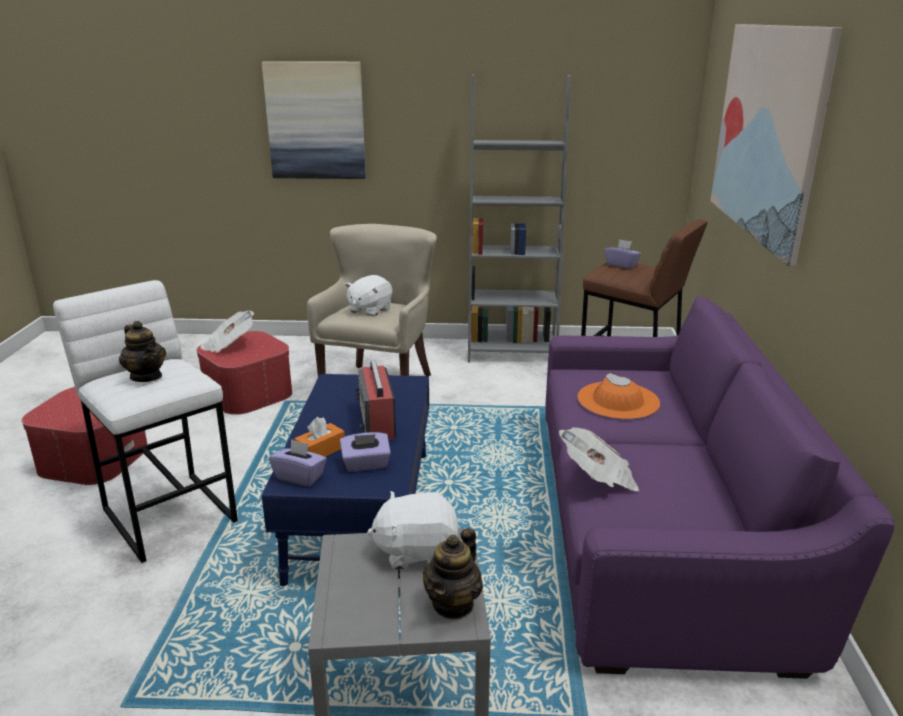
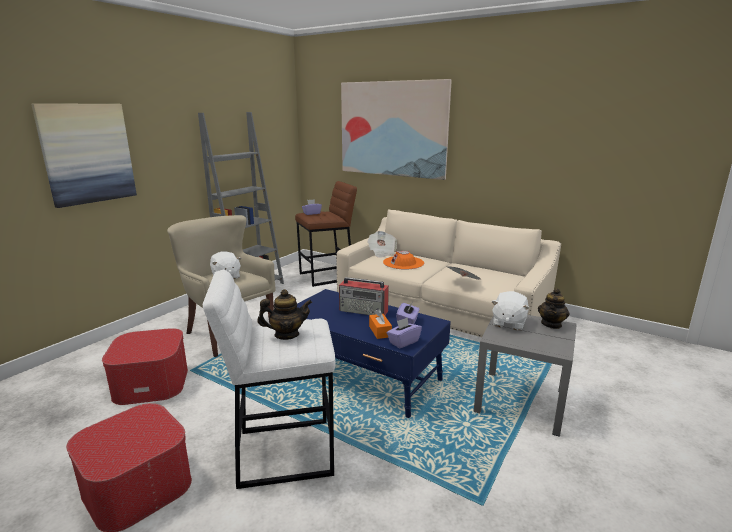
camera: 60 degrees left, 5 degrees down
(229, 345) = (128, 349): newspaper -> newspaper (381, 252)
(453, 604) = (551, 324): teapot -> teapot turned 60 degrees clockwise
(658, 523) = (441, 309): purple sofa -> beige sofa

